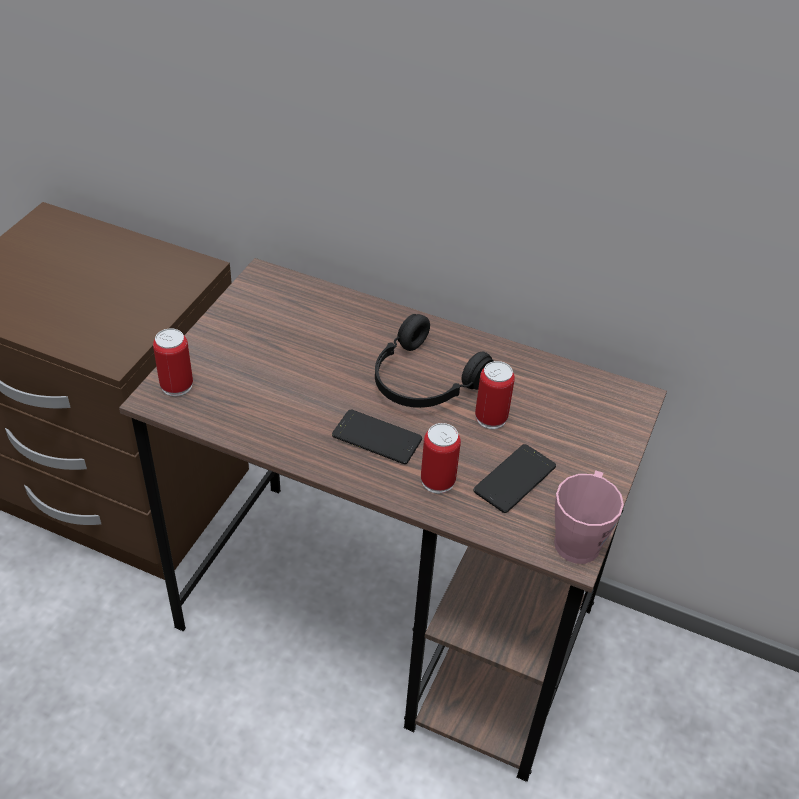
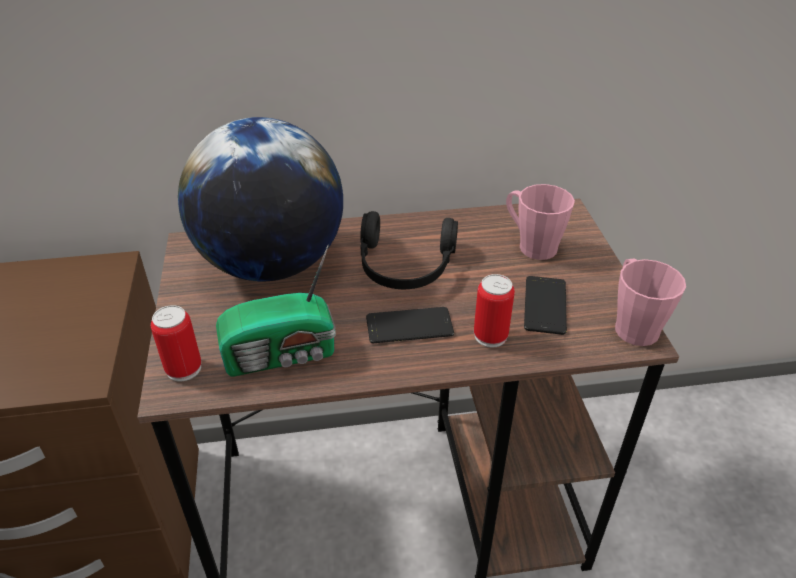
camera: 30 degrees left, 5 degrees down
(256, 411) = (283, 354): none -> radio
(312, 326) = (271, 264): none -> globe
(491, 417) = (482, 269): can -> none
(563, 416) = (531, 245): none -> pink mug

